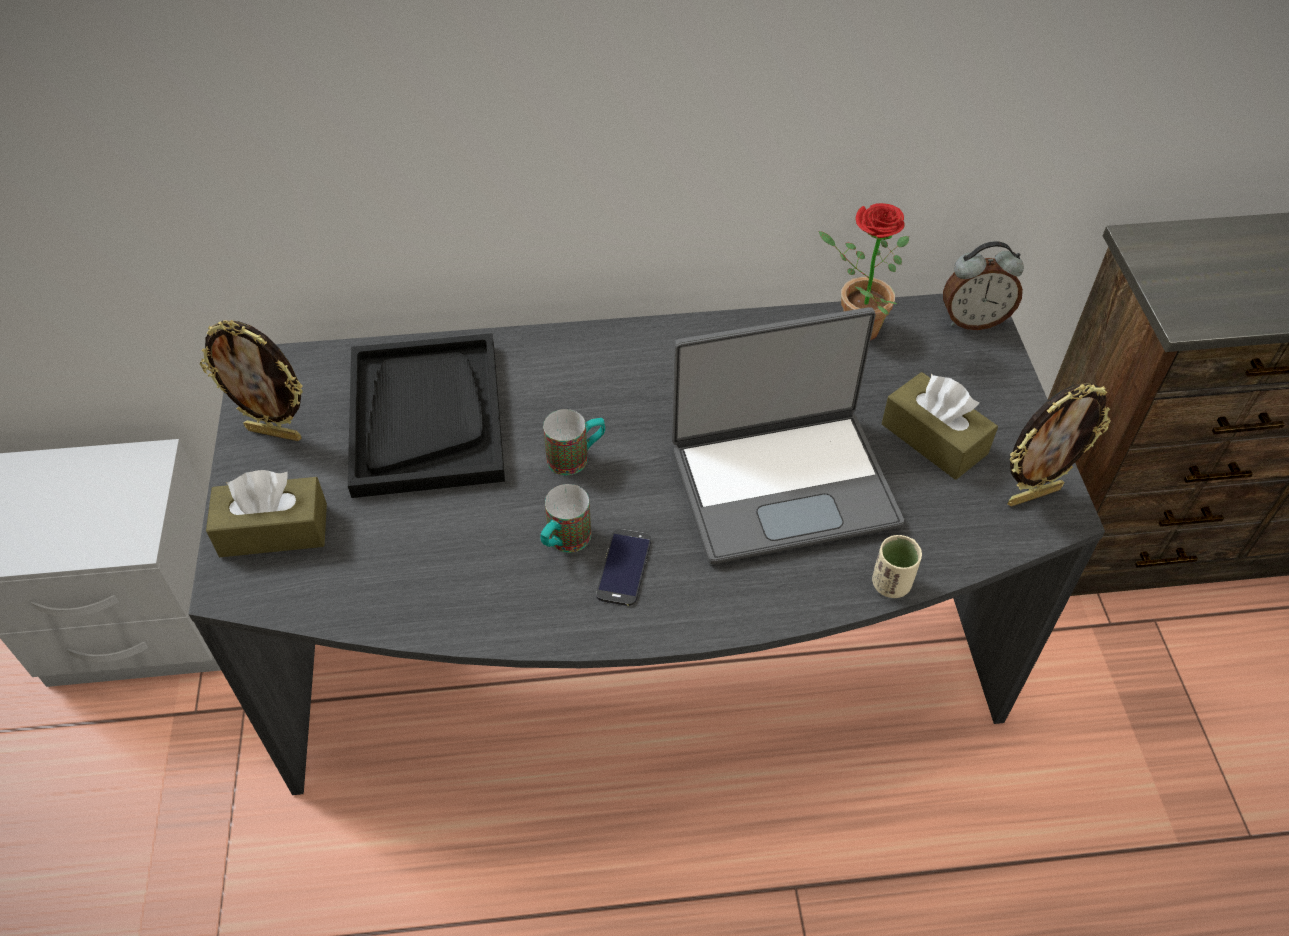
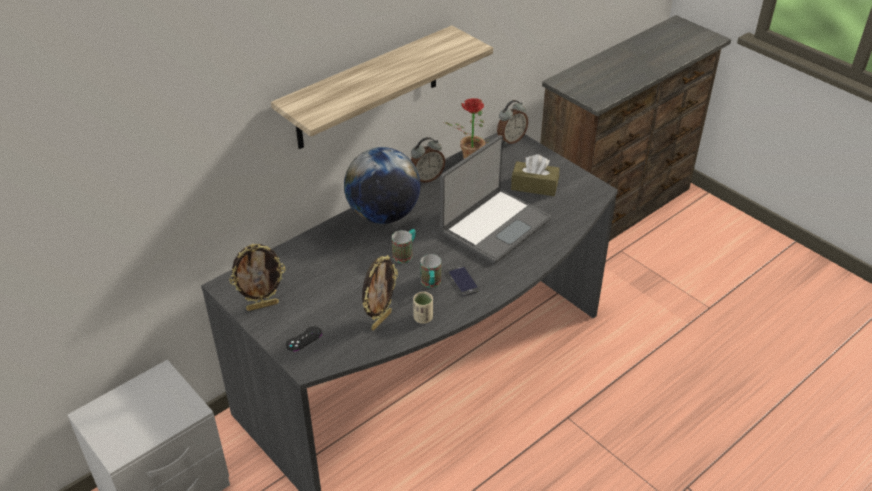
camera: 35 degrees left, 10 degrees down
(273, 530) = (304, 339): brown tissue box -> black game controller
(426, 417) = (325, 269): black tray -> none
(610, 362) = (383, 215): none -> globe
(638, 104) = (368, 88): none -> shelf
(747, 326) = (426, 178): none -> alarm clock
(891, 584) = (563, 239): beige cup -> beige cup (423, 318)
(1033, 494) = (584, 189): picture frame -> picture frame (380, 320)

